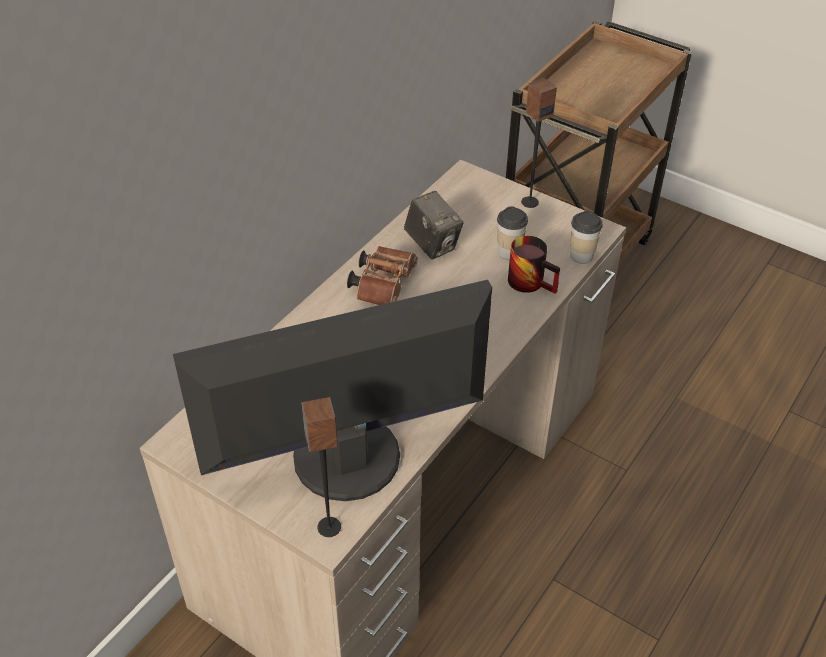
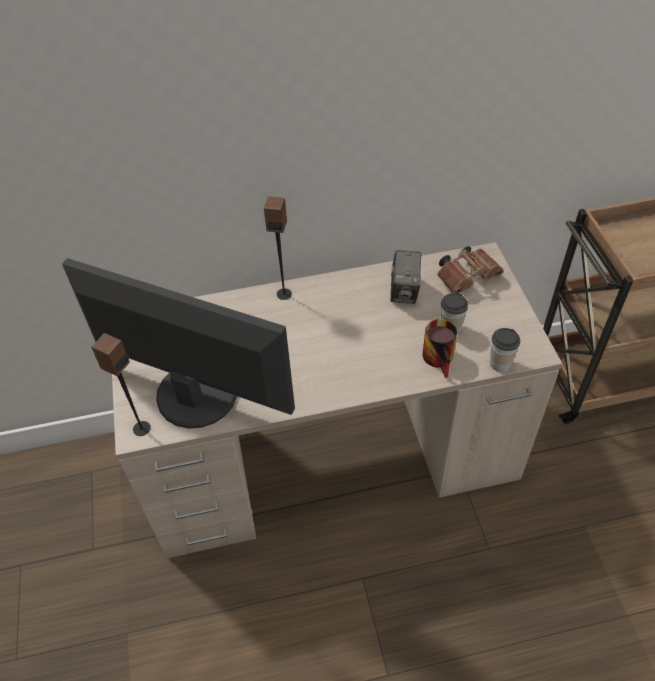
camera: 45 degrees right, 5 degrees up
(384, 284) = (342, 300): brown binoculars -> brown binoculars (468, 277)
(529, 202) = (509, 301): speaker -> speaker (284, 294)

